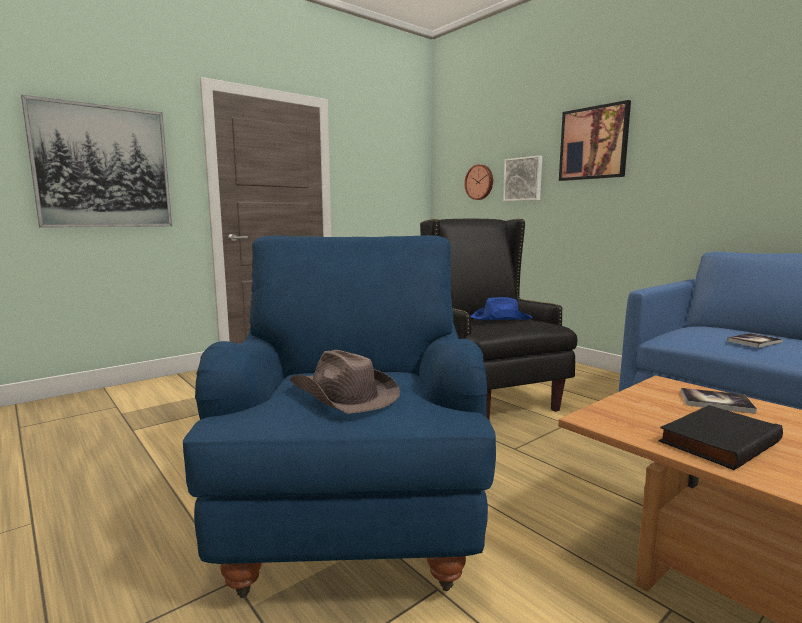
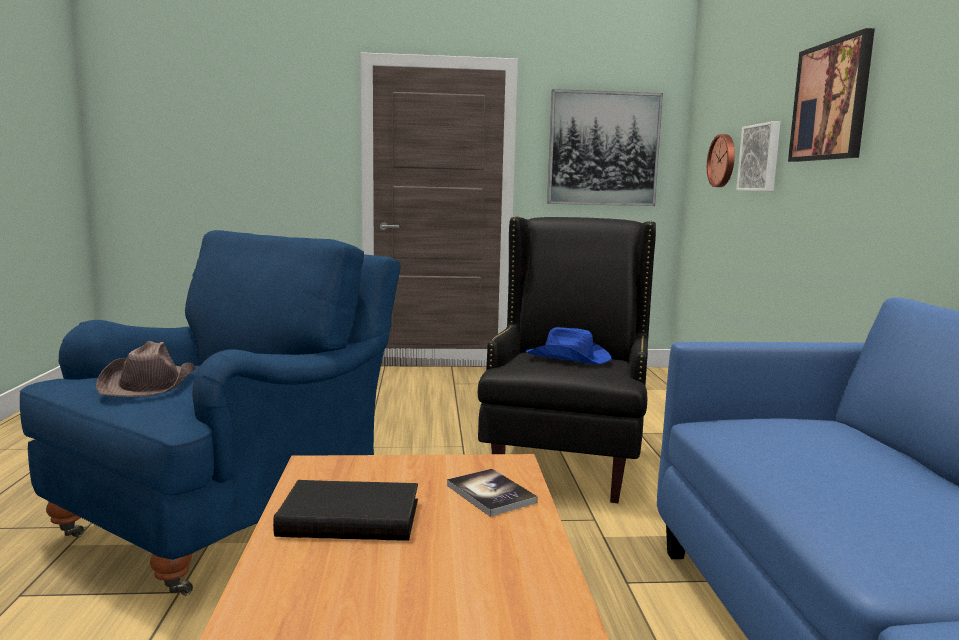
camera: 35 degrees right, 0 degrees up
(103, 167) = (261, 152): picture -> picture (603, 149)
(754, 341) = (798, 453): book -> none

